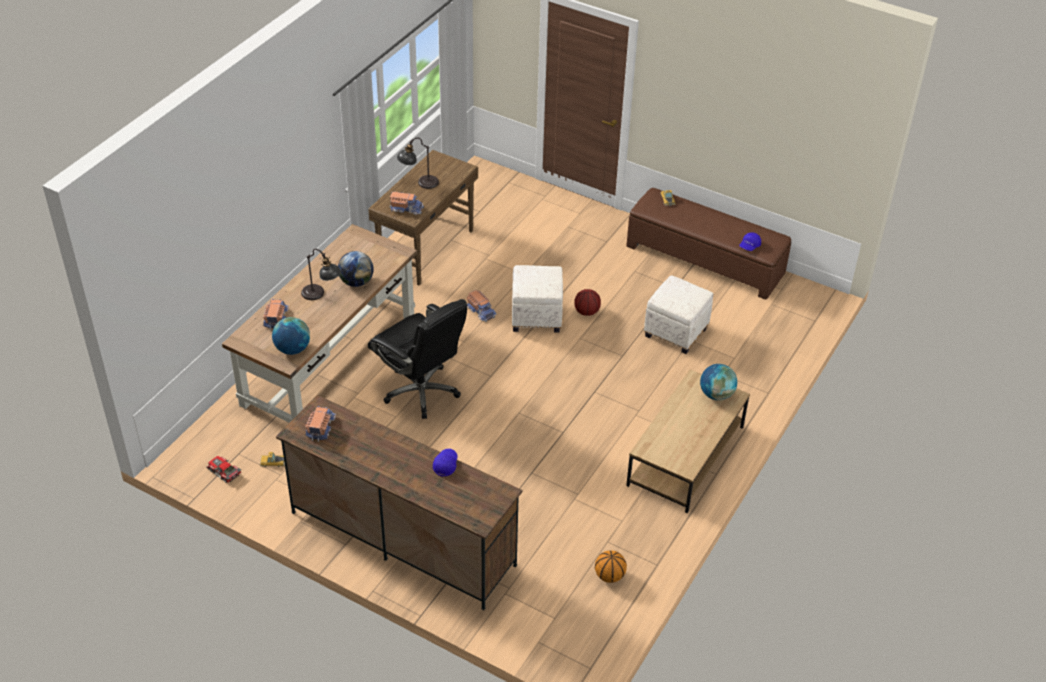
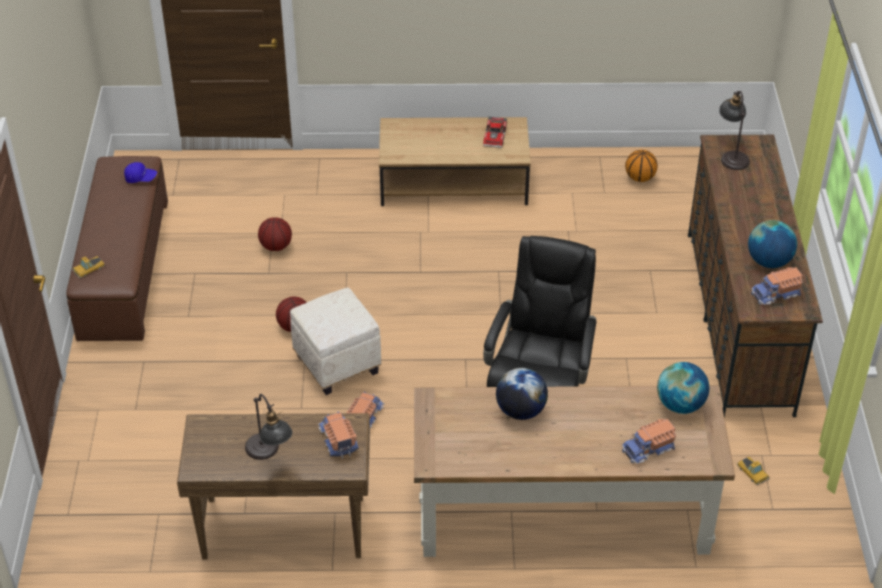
camera: 120 degrees left, 0 degrees up
(223, 472) = (808, 505): toy car -> toy car (496, 136)
(322, 295) = (571, 430): grey table lamp -> grey table lamp (731, 153)
(445, 465) = (725, 190): blue cap -> none
(676, 332) = (275, 246): white ottoman -> basketball
(716, 394) = (400, 136): globe -> globe (768, 261)

